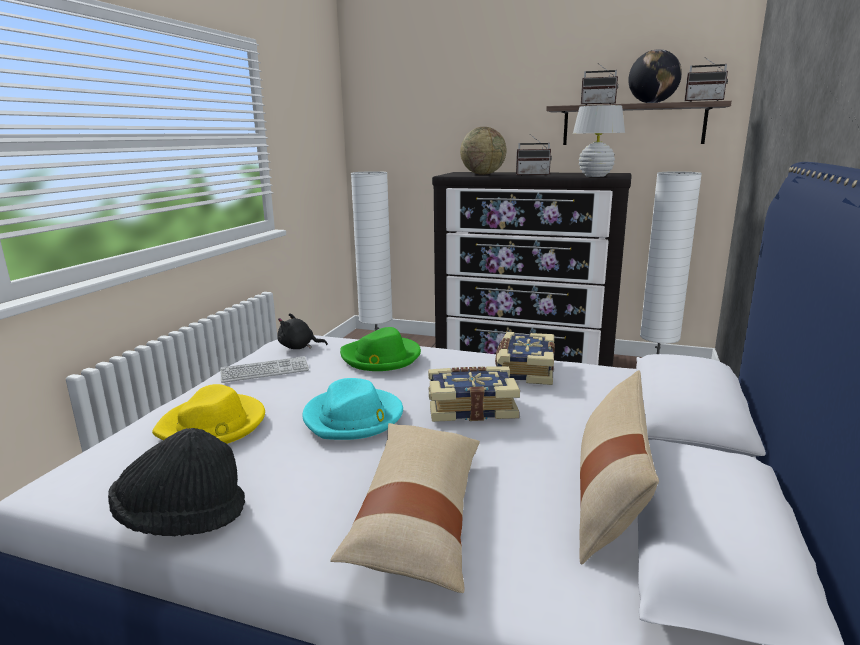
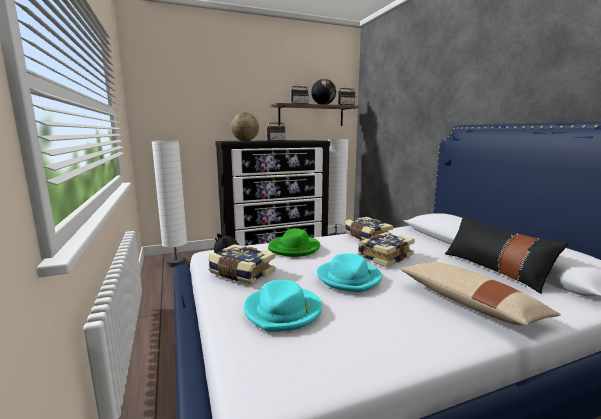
camera: 40 degrees left, 5 degrees down
(182, 518) = (390, 360): black hat -> none
(213, 425) = (283, 311): yellow hat -> turquoise hat
(265, 371) = (241, 274): keyboard -> book
(595, 176) = (310, 140): white table lamp -> none
(609, 494) = (494, 269): beige pillow -> black pillow

